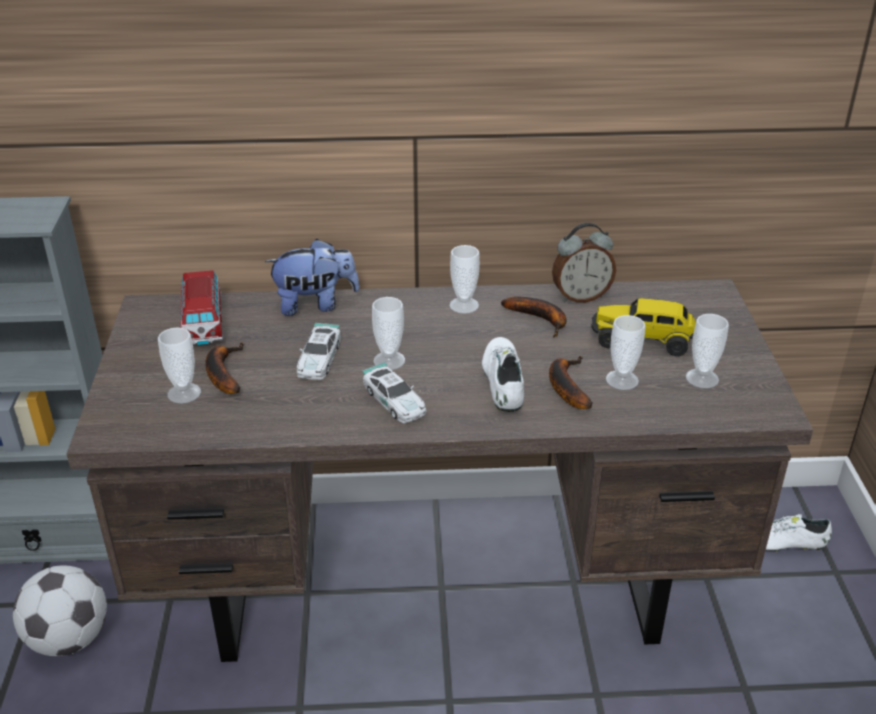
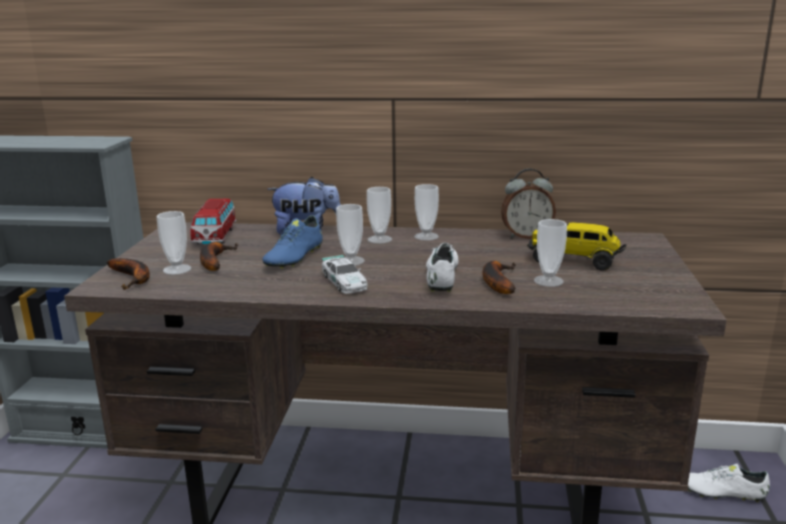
camera: 10 degrees right, 15 degrees down
(69, 639) = (79, 502): football -> none
(319, 359) = (294, 258): toy car -> blue shoe
(540, 319) = (488, 246): banana -> banana (133, 278)
(702, 378) = (623, 284): cup -> cup (379, 239)

